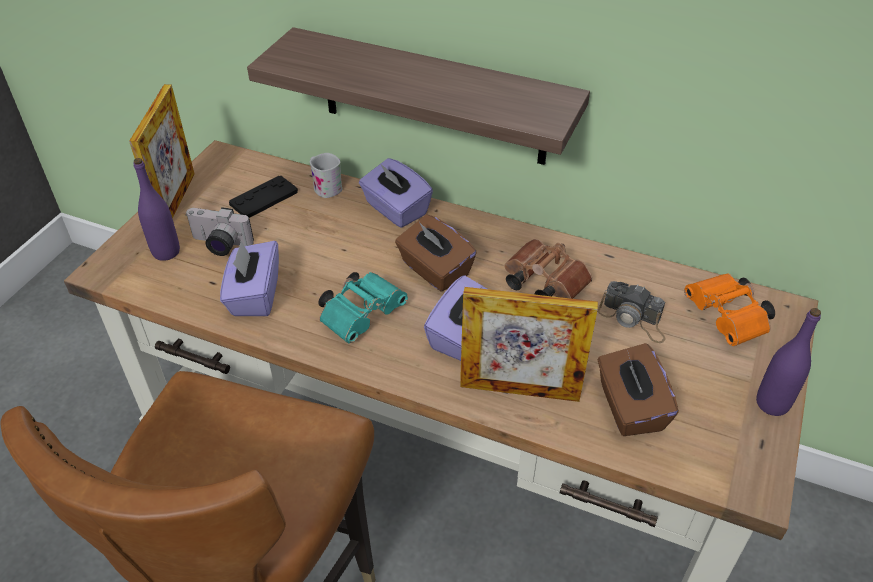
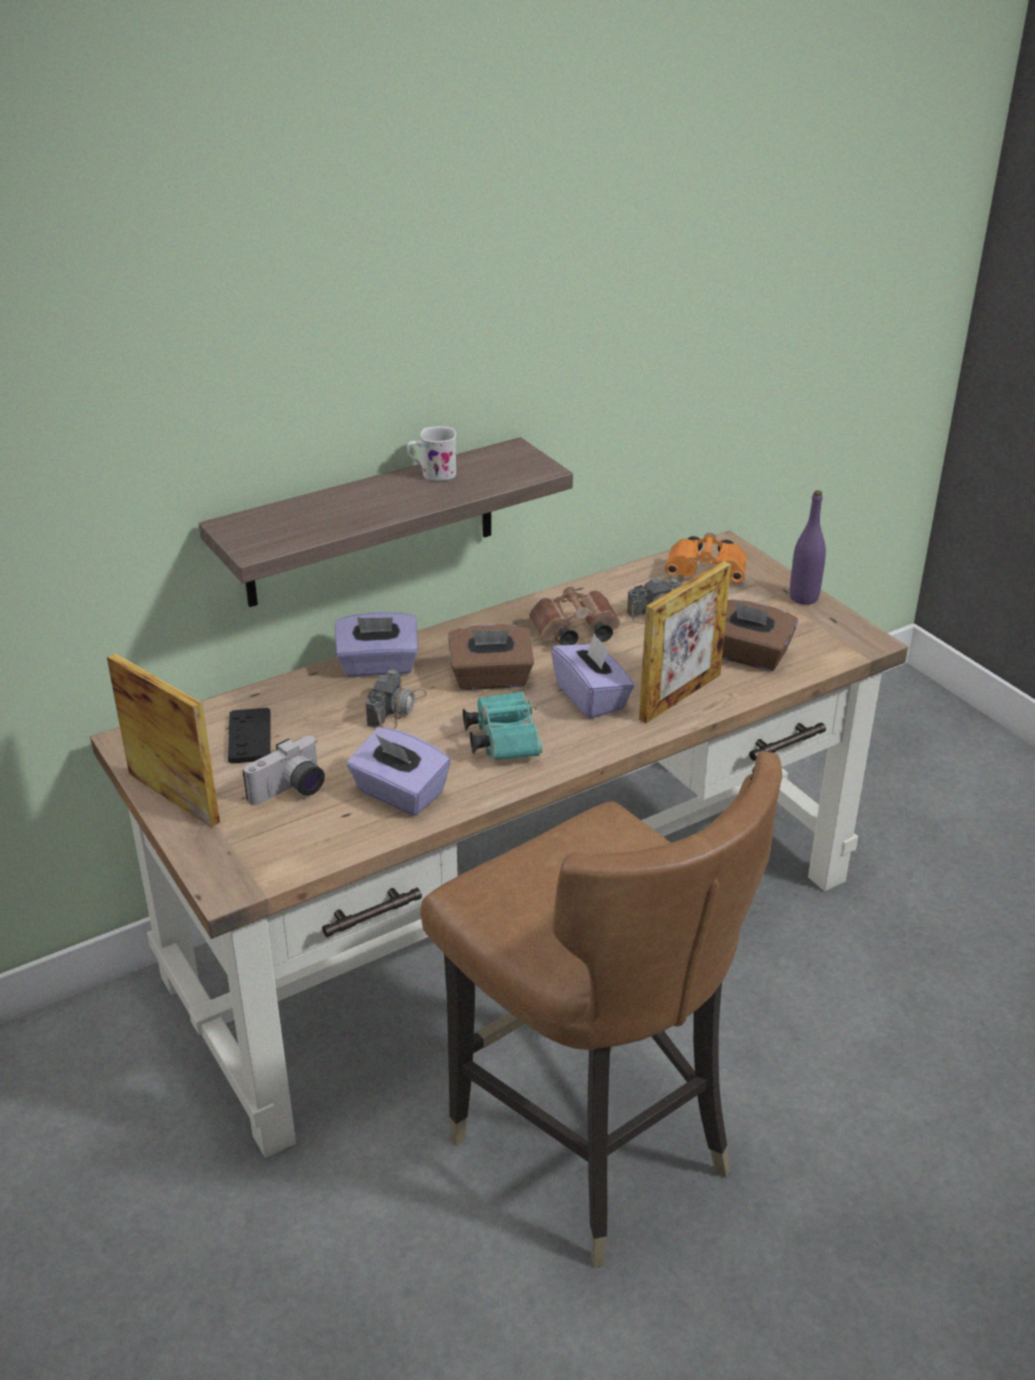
camera: 55 degrees left, 10 degrees down
(166, 252) = (255, 831): purple bottle -> none
(325, 187) = (285, 693): white mug -> white mug (432, 474)
(353, 243) = (397, 708): none -> camera

